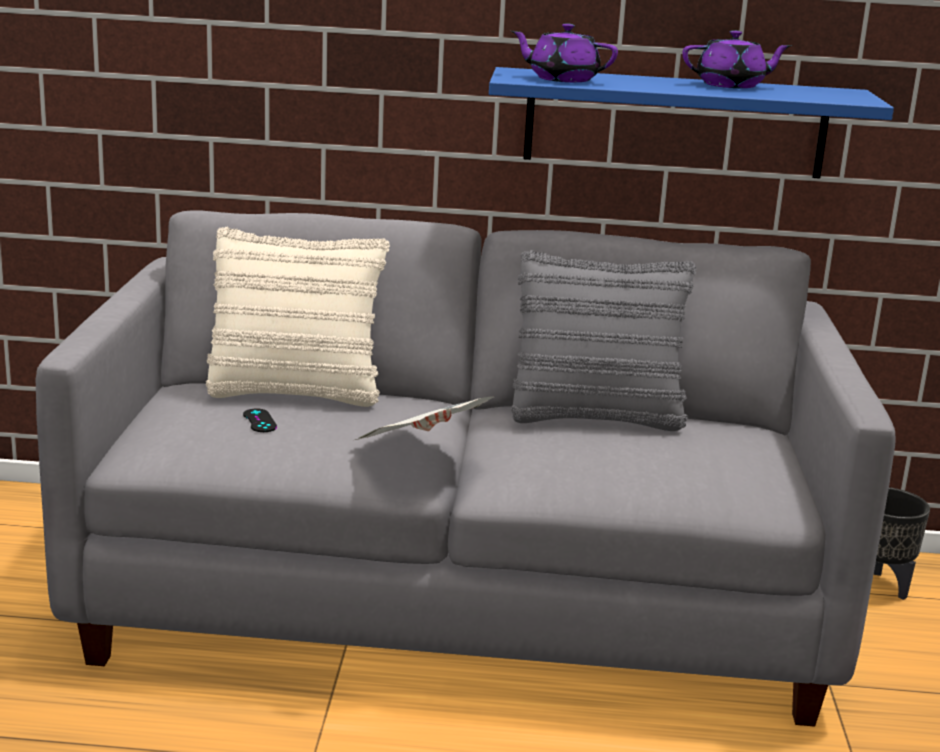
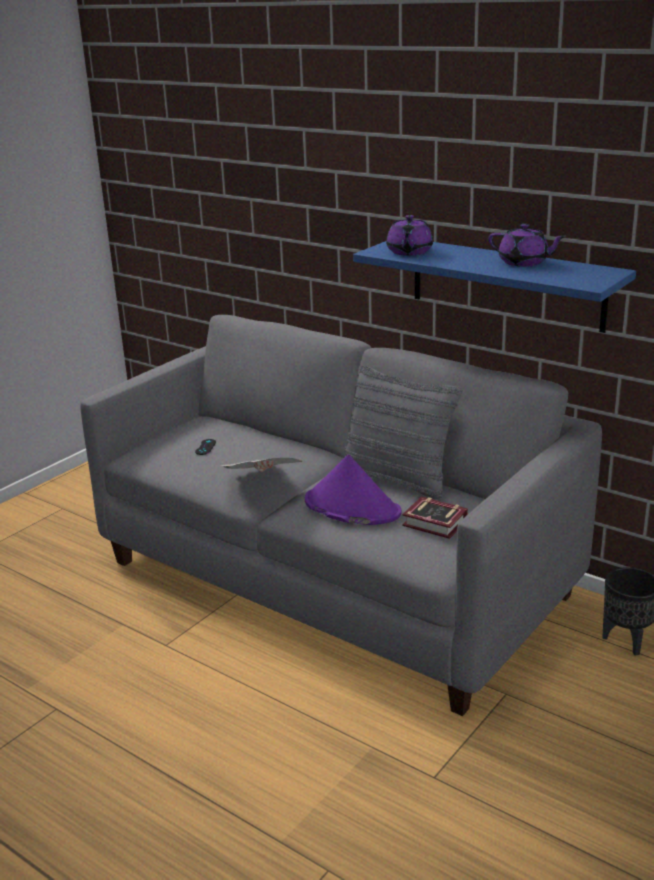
camera: 35 degrees right, 5 degrees up
(296, 394) = (248, 433): beige pillow -> none
(562, 79) = (409, 252): purple teapot -> purple teapot turned 135 degrees counterclockwise
(587, 459) = (351, 507): none -> purple hat
(722, 459) = (436, 524): none -> book

